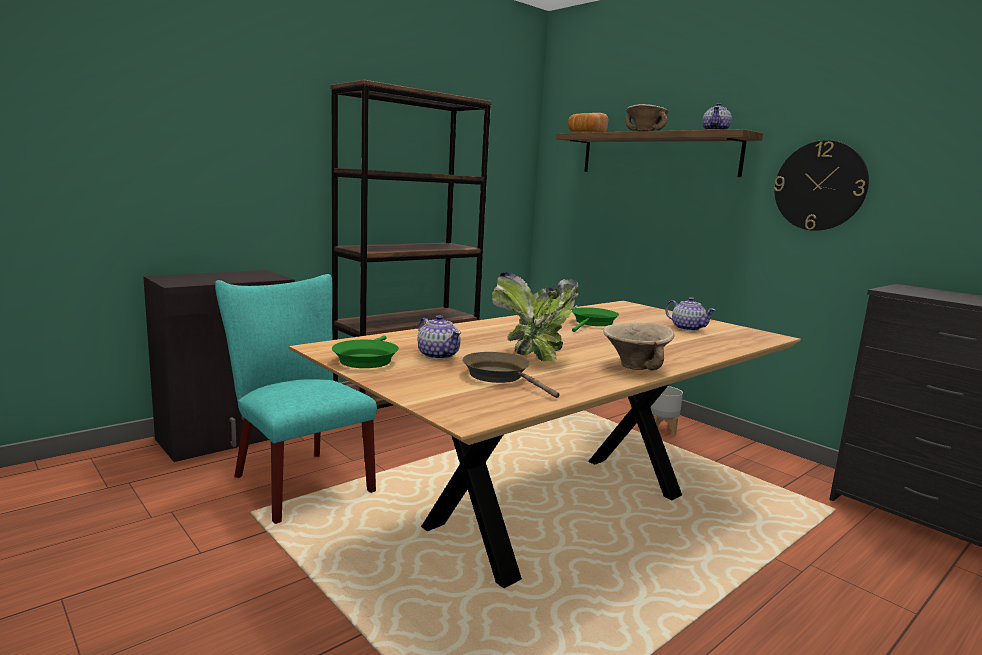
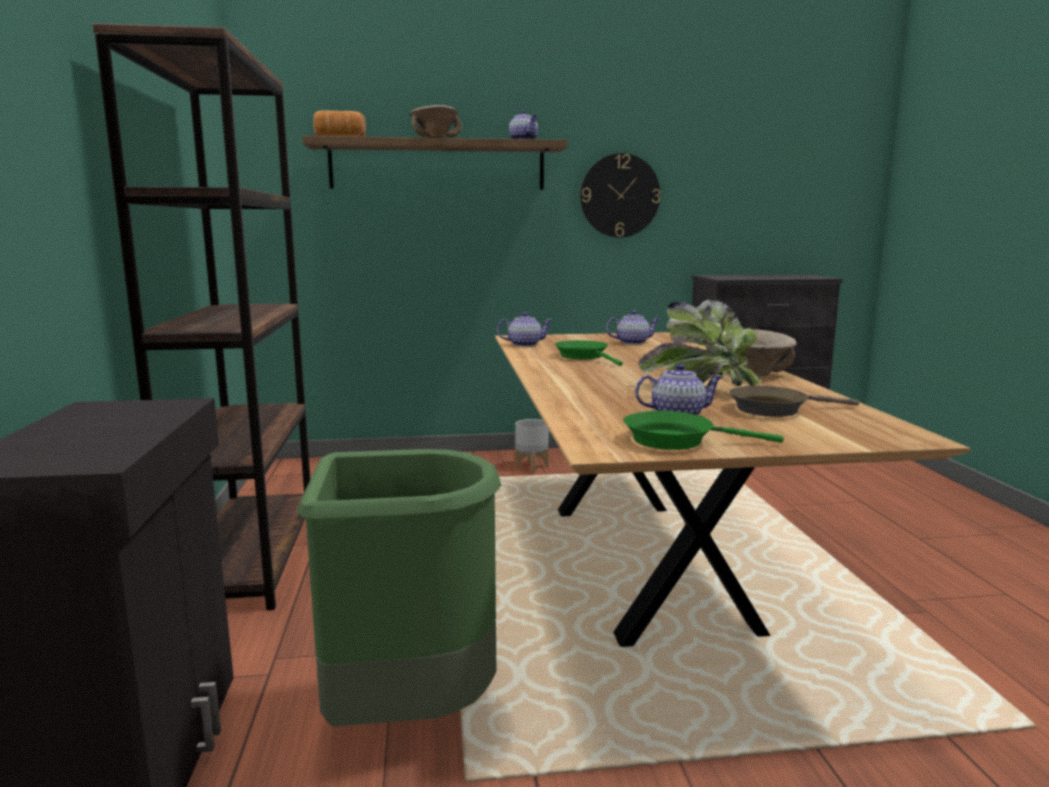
camera: 55 degrees left, 0 degrees up
(297, 481) = (406, 713): turquoise chair -> green trash can
(366, 359) = (676, 440): green frying pan -> green frying pan turned 150 degrees clockwise
(603, 308) = (524, 344): none -> teapot

